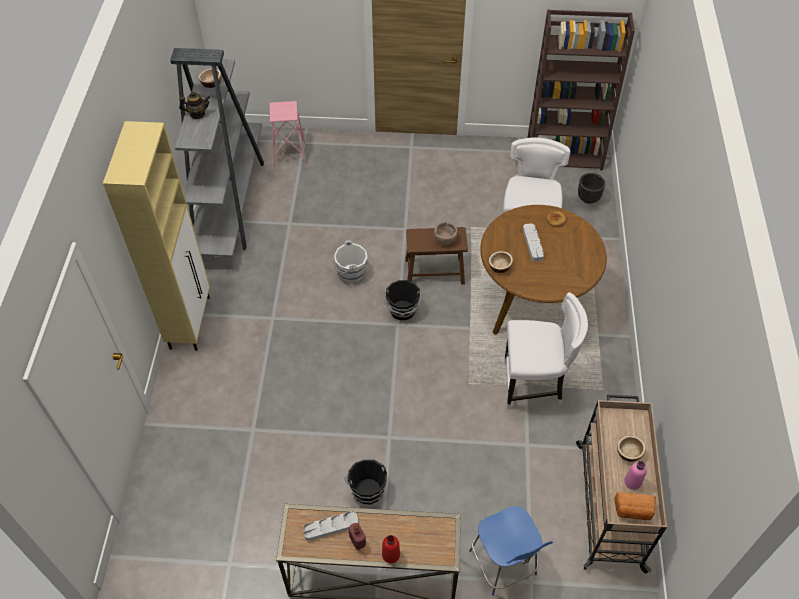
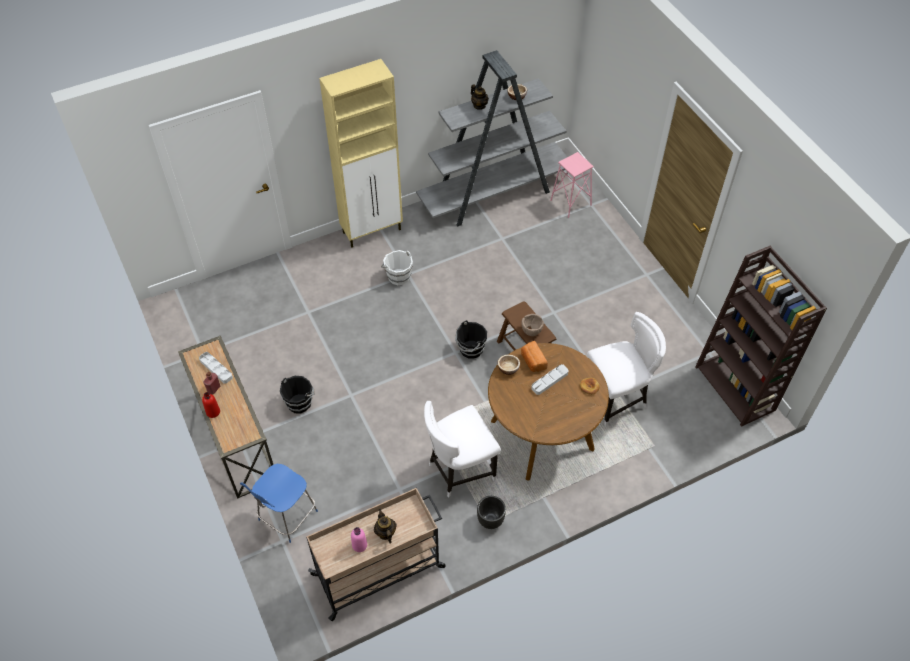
camera: 60 degrees right, 0 degrees up
(351, 273) = (482, 299): white bucket -> white bucket (398, 276)
(533, 385) = (459, 470): white chair -> white chair turned 90 degrees clockwise
(588, 198) = (696, 429): black planter -> black planter (491, 520)
(629, 452) = (385, 533): bowl -> teapot
(633, 511) = (333, 555): bread -> bread (532, 361)

